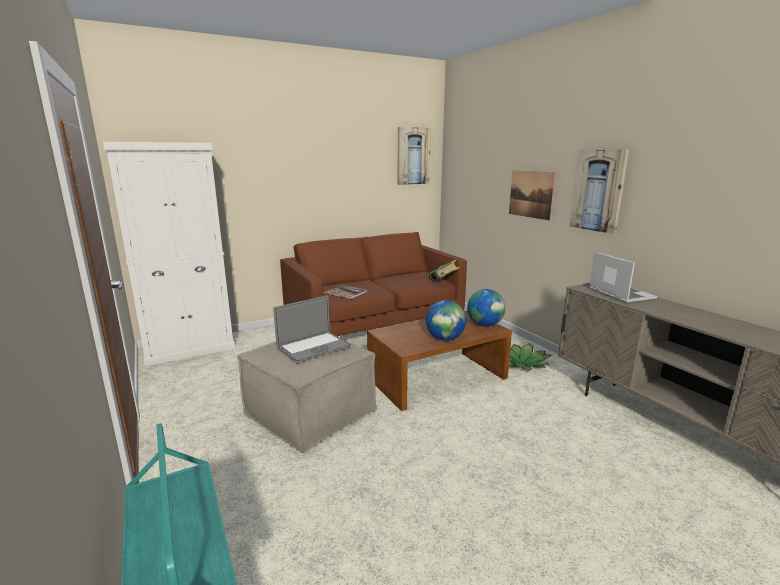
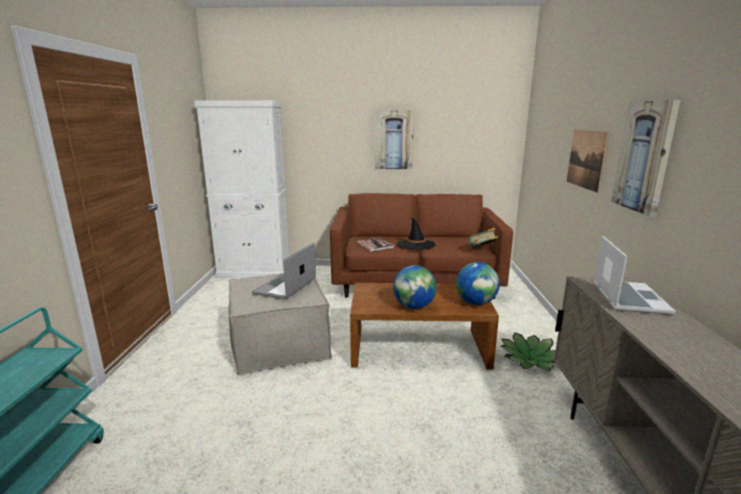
camera: 30 degrees right, 0 degrees up
(313, 347) = (285, 286): laptop -> laptop turned 120 degrees clockwise
(382, 286) = (415, 245): none -> black hat
(413, 156) = (489, 113): picture -> picture (394, 140)

